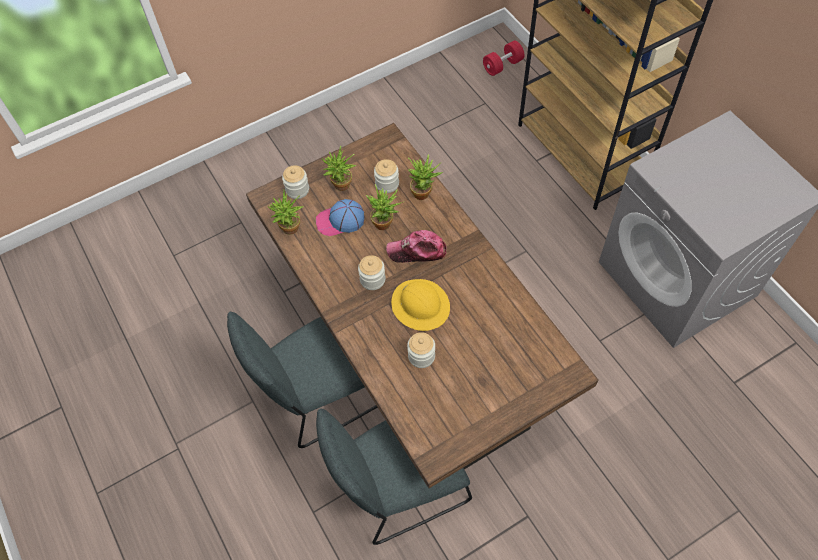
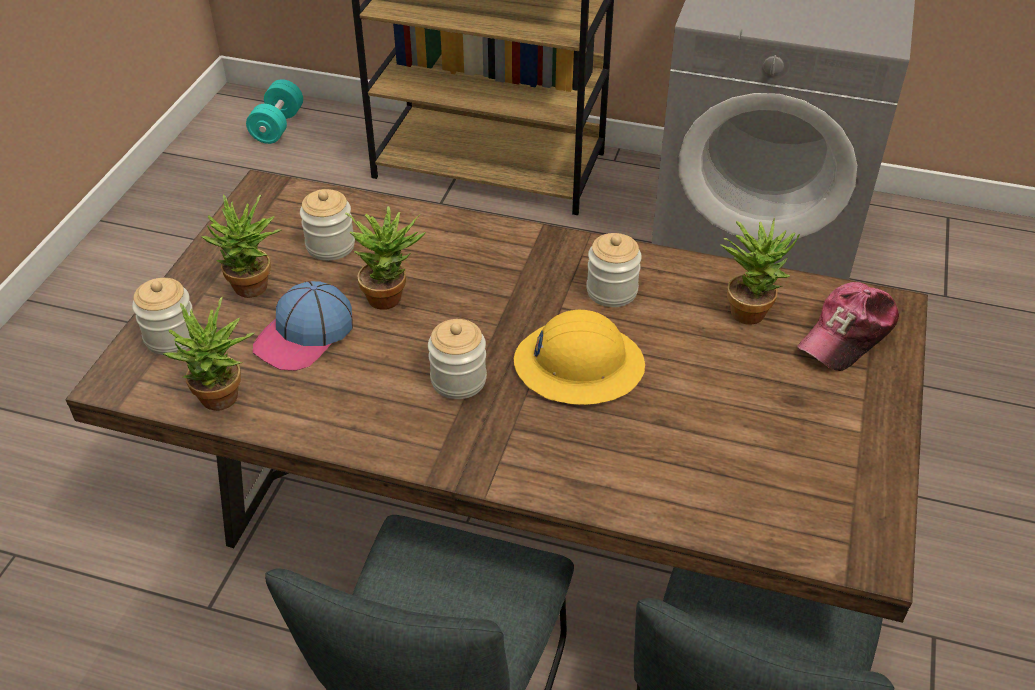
camera: 45 degrees left, 15 degrees down
(417, 251) = (485, 300): cap -> cap (847, 335)
(421, 356) = (667, 430): jar -> jar (612, 291)
(424, 192) = (406, 225): potted plant -> potted plant (750, 308)
(502, 65) = (277, 126): red dumbbell -> turquoise dumbbell

